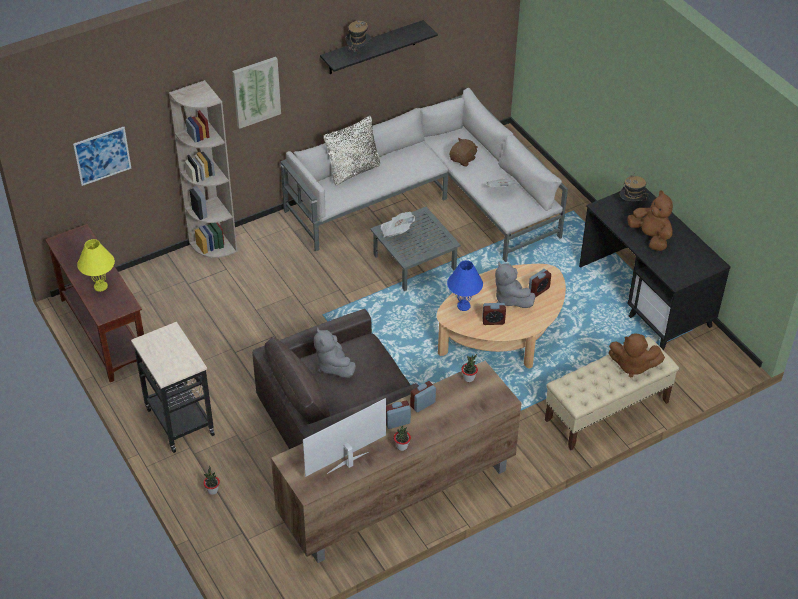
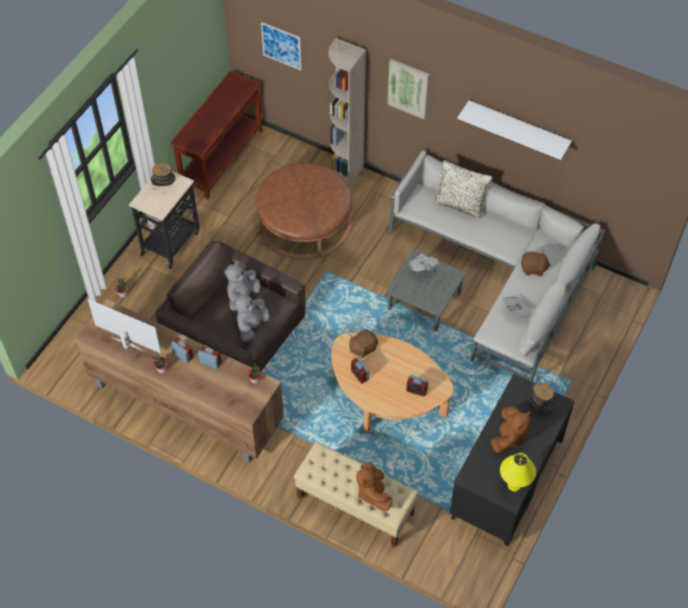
camera: 60 degrees right, 10 degrees up
(100, 286) = (206, 124): yellow table lamp -> yellow table lamp (513, 485)
(247, 304) = (305, 221): none -> brown ottoman
(358, 51) = (493, 120): hat -> hat (164, 186)
(372, 48) = (518, 128): black shelf -> white shelf
(464, 306) = (363, 348): blue table lamp -> brown plush toy
(510, 299) = (392, 375): grey plush toy -> grey plush toy (251, 326)

